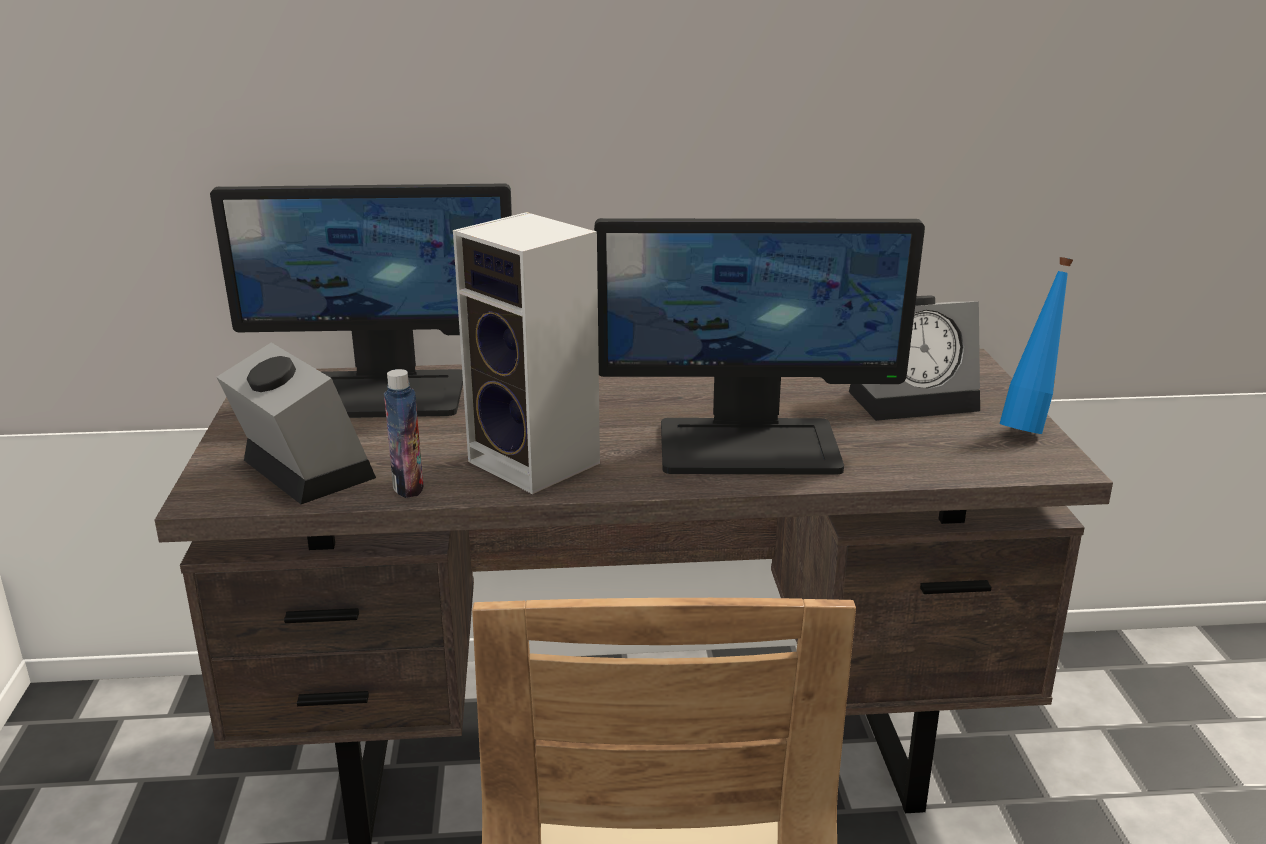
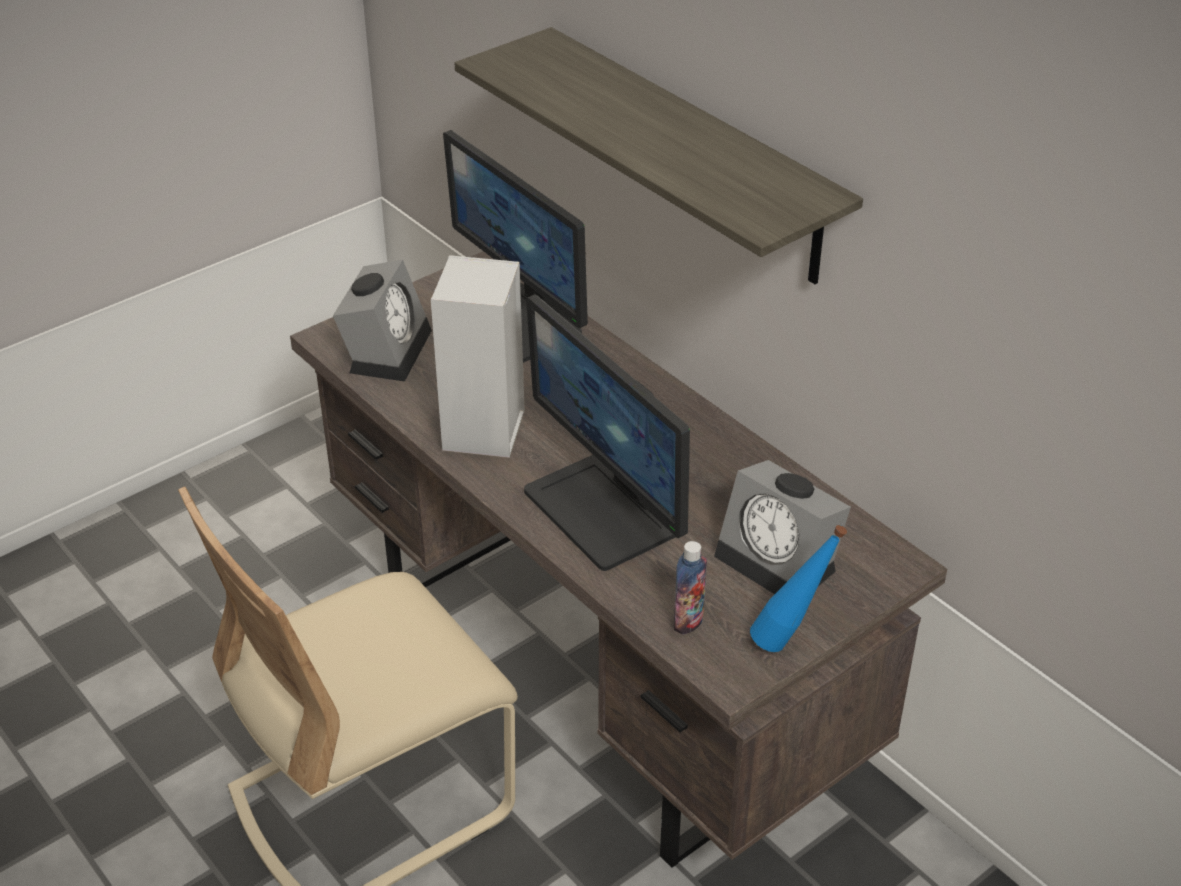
camera: 55 degrees right, 15 degrees up
(408, 487) = (405, 399): bottle -> bottle (688, 621)
(583, 74) = (692, 156): none -> shelf

